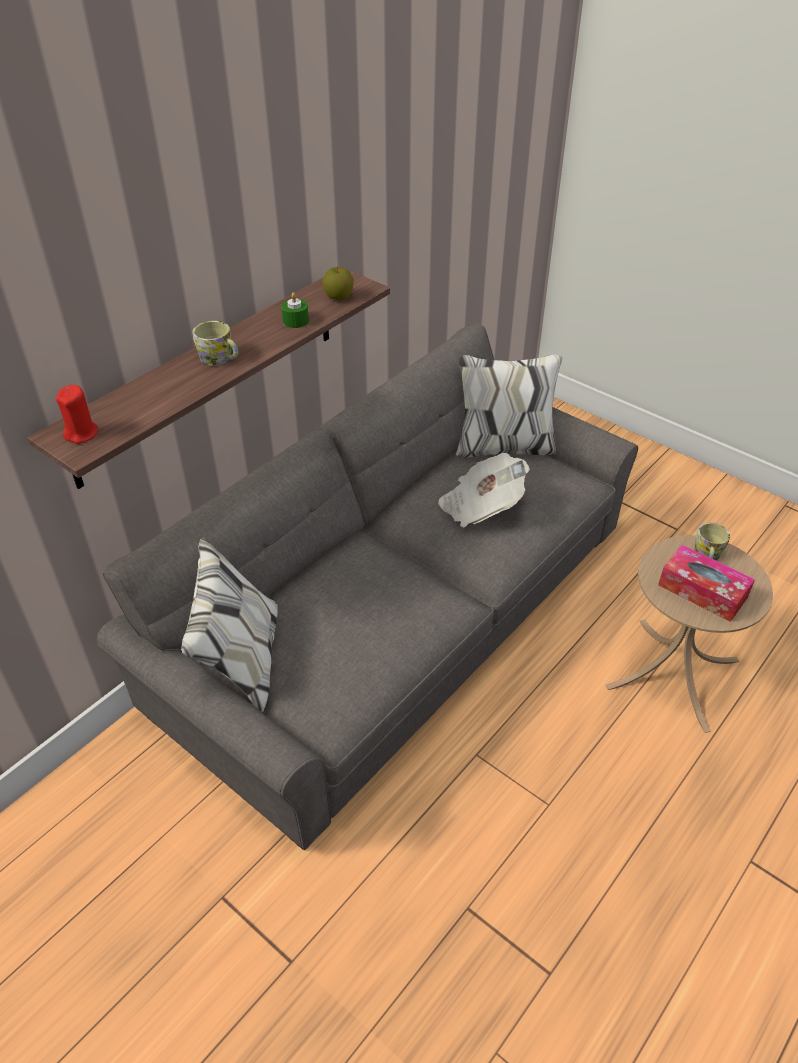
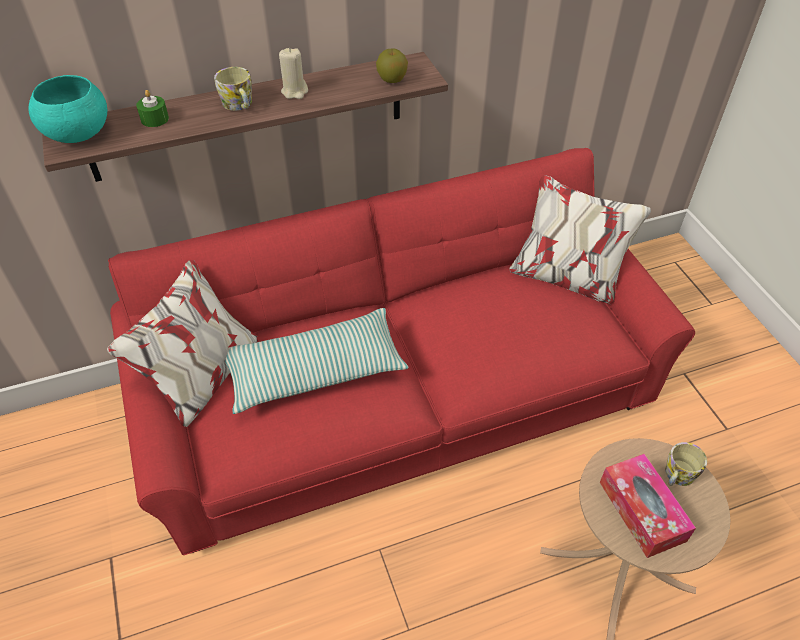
camera: 30 degrees right, 5 degrees up
(82, 433) = (78, 134): red candle -> turquoise bowl
(260, 332) = (295, 92): none -> beige candle
(295, 321) = (334, 90): green candle -> green candle (155, 119)
(352, 606) = (314, 370): none -> pillow
(398, 619) = (400, 395): grey sofa -> red sofa
(481, 506) = (494, 327): newspaper -> none

